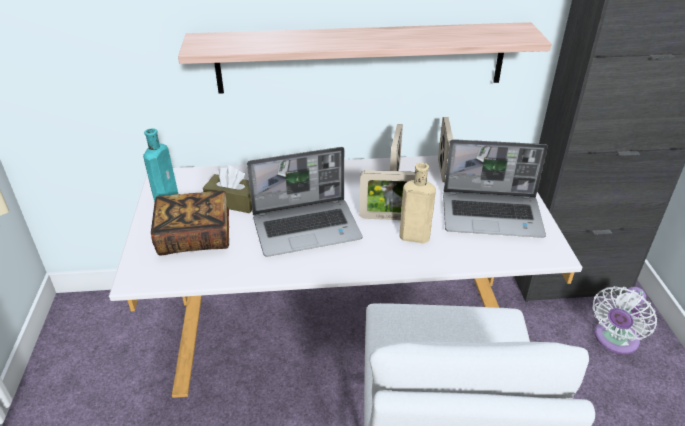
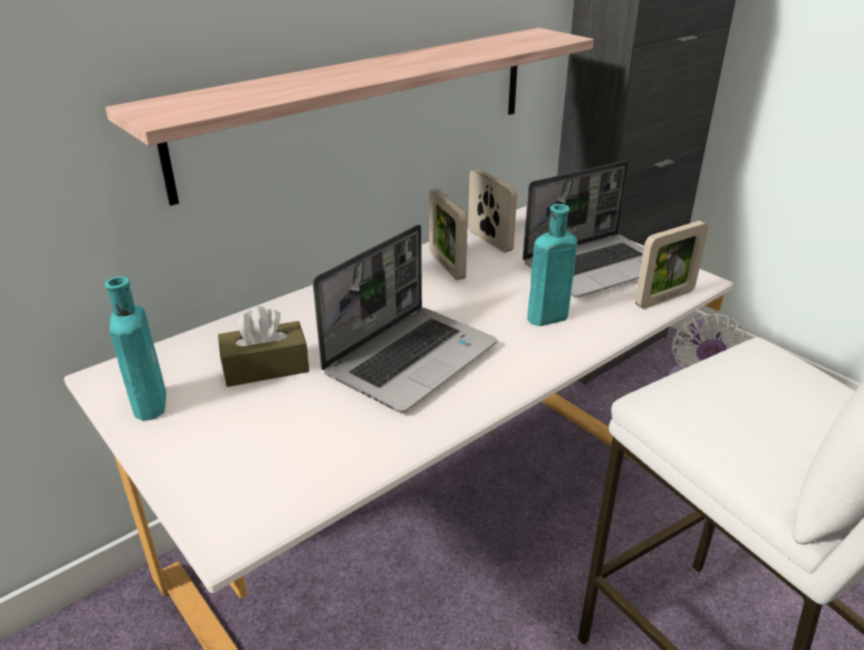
camera: 35 degrees left, 5 degrees down
(194, 237) = (261, 435): book -> none
(386, 217) = (491, 310): picture frame -> picture frame (664, 298)
(412, 236) = (545, 318): beige bottle -> turquoise bottle

